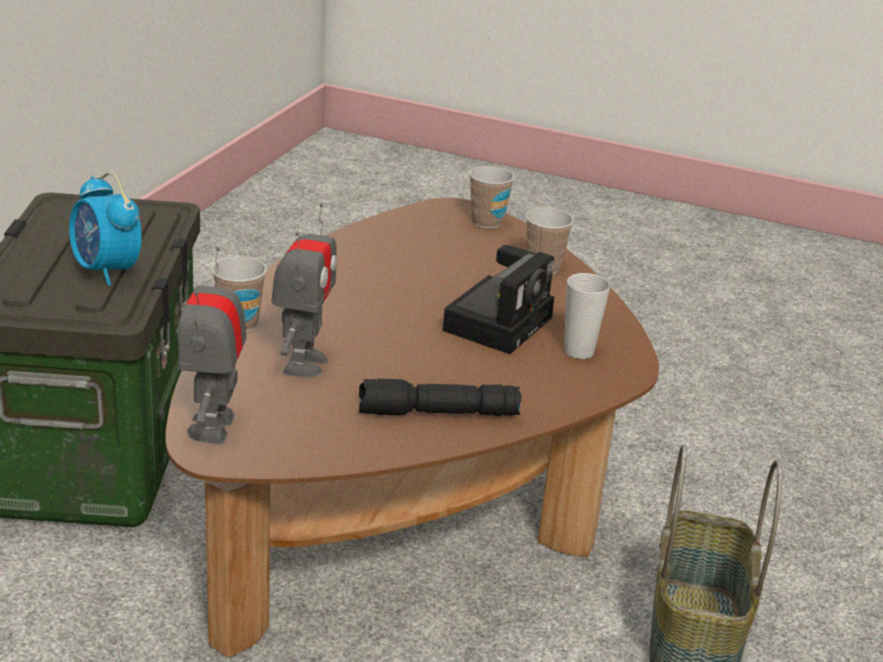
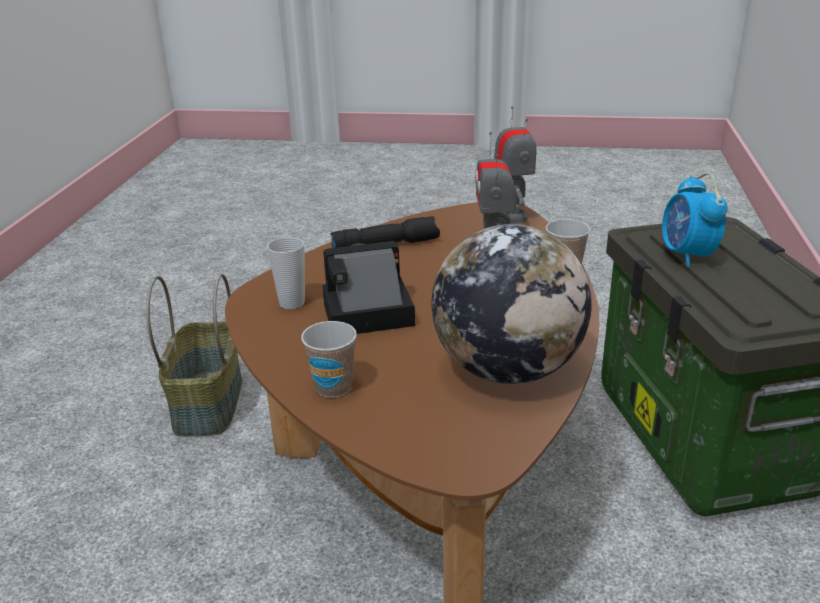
camera: 170 degrees right, 0 degrees up
(106, 271) = (687, 255): alarm clock -> alarm clock turned 135 degrees counterclockwise
(385, 251) = (508, 369): none -> globe
(487, 222) = (418, 448): cup -> none
(499, 322) = (364, 315): camera -> camera turned 60 degrees clockwise

